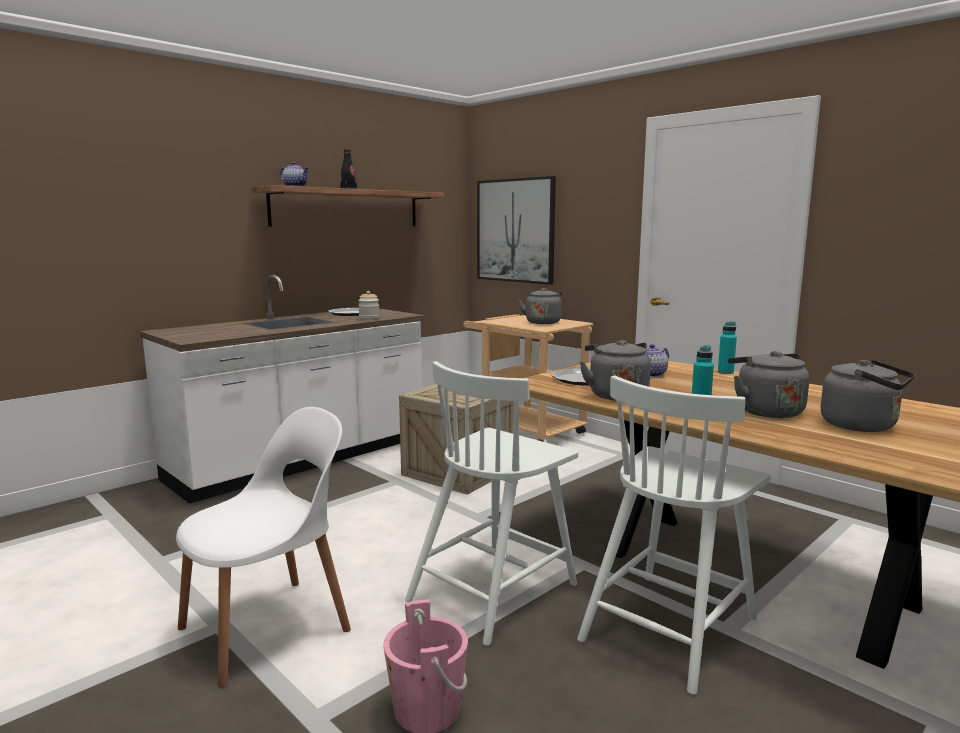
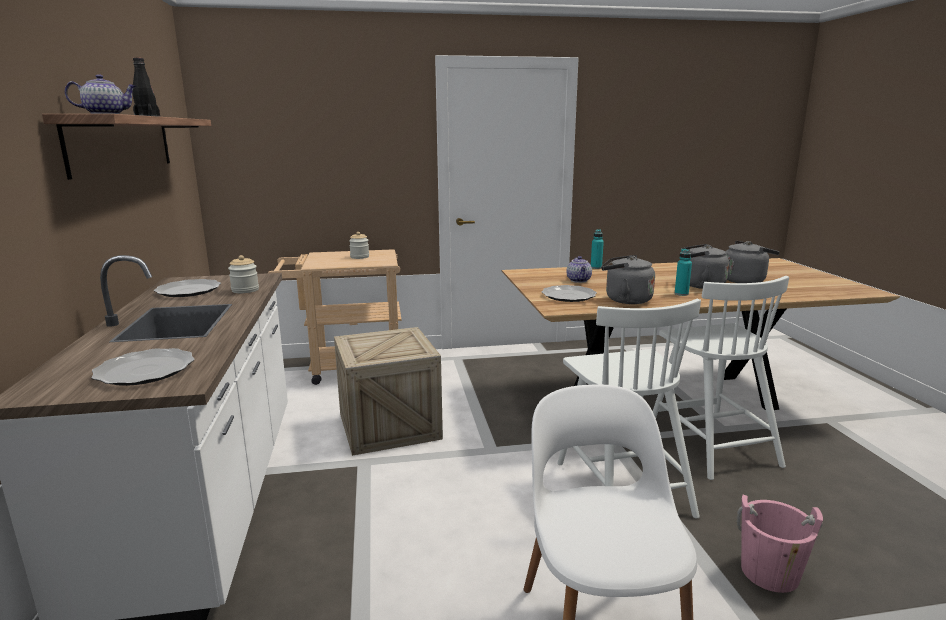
camera: 55 degrees left, 5 degrees up
(204, 334) = (145, 371): none -> plate
(515, 230) = (277, 163): picture -> none
(543, 322) = (359, 257): grey kettle -> jar

